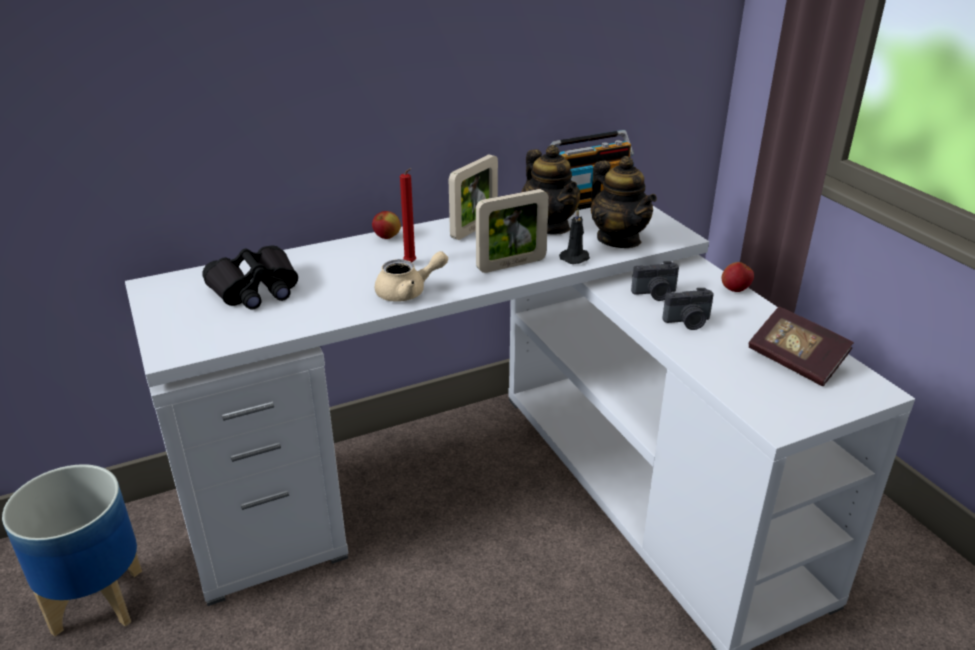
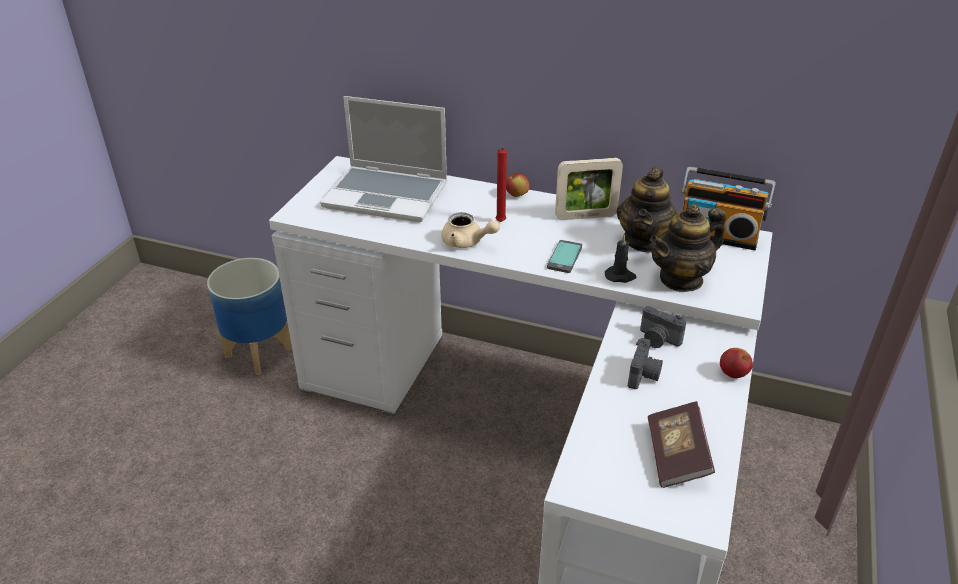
camera: 45 degrees right, 5 degrees up
(256, 290) = (388, 195): black binoculars -> laptop
(511, 264) = (565, 257): picture frame -> phone
(619, 239) = (681, 279): teapot -> teapot turned 45 degrees clockwise
(688, 322) = (644, 375): camera -> camera turned 105 degrees counterclockwise

